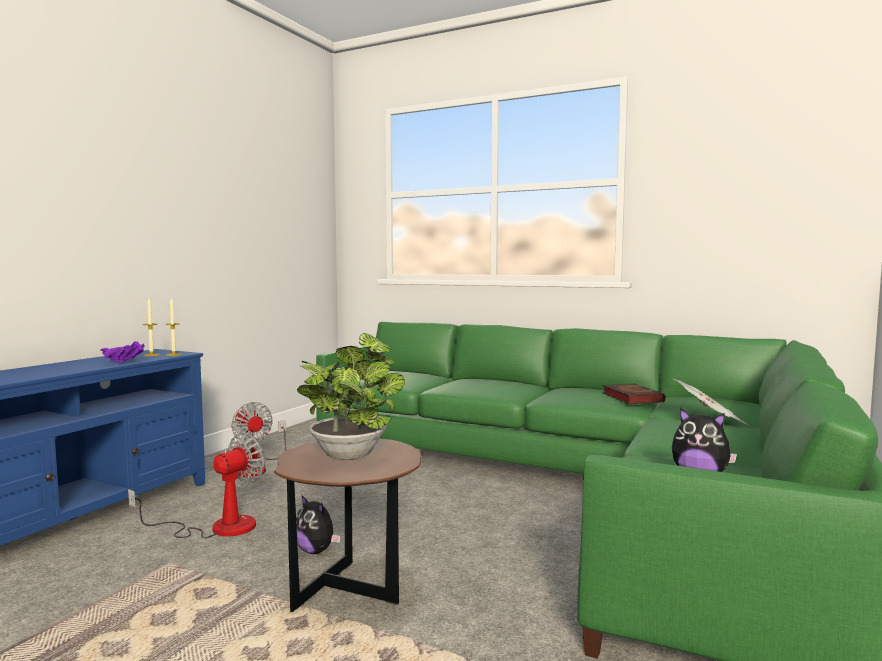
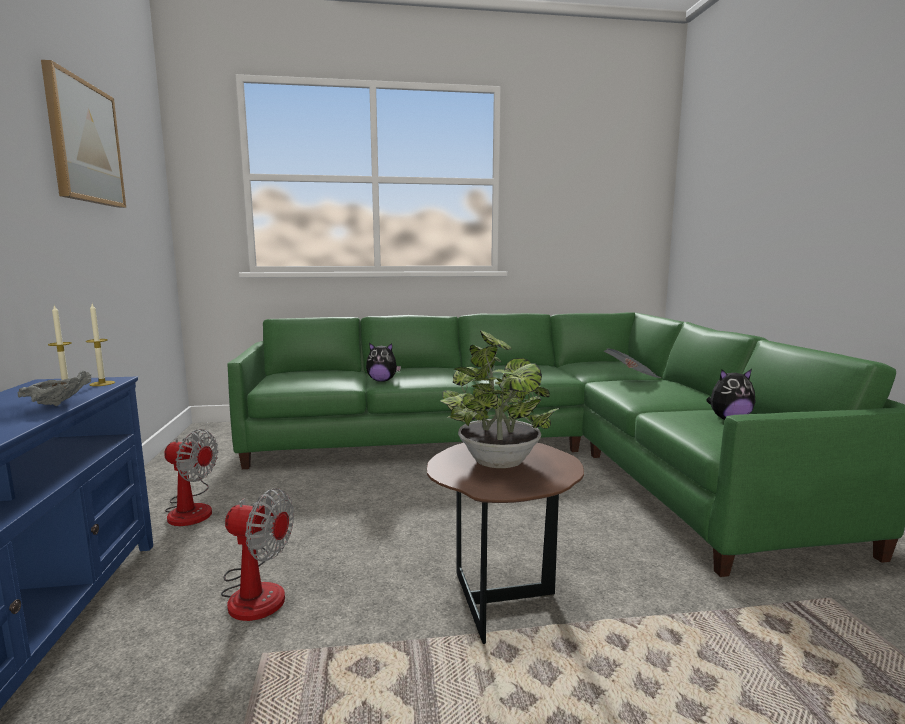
camera: 35 degrees left, 5 degrees up
(123, 362) = (58, 404): purple bowl -> grey bowl
(217, 527) = (255, 590): fan -> fan turned 105 degrees clockwise
(237, 183) = (84, 142): none -> picture
(316, 551) = (406, 575): plush toy -> plush toy (382, 381)
(630, 397) = (551, 368): book -> none

